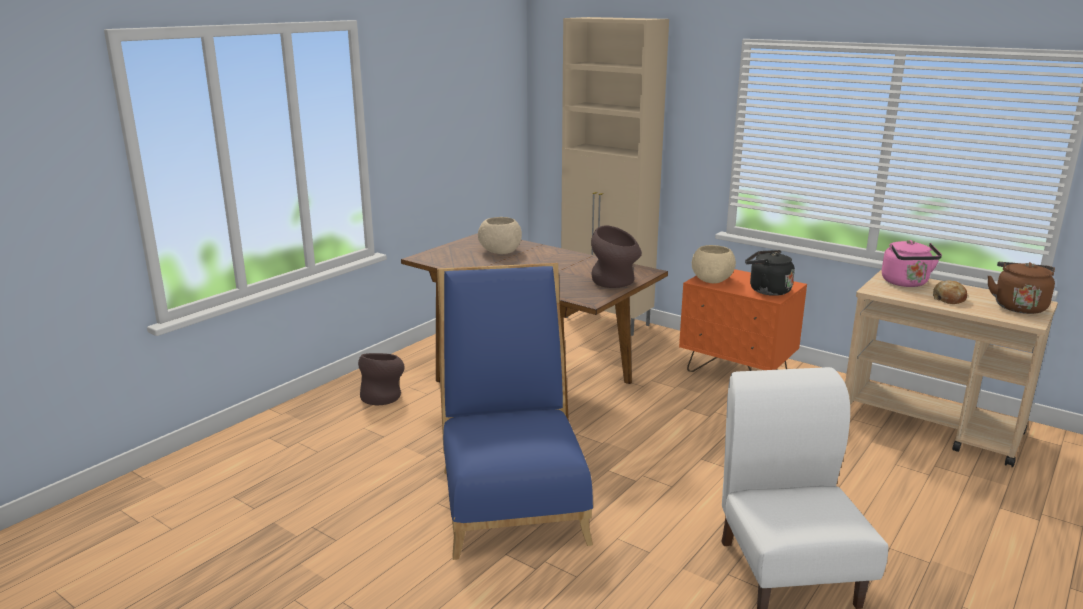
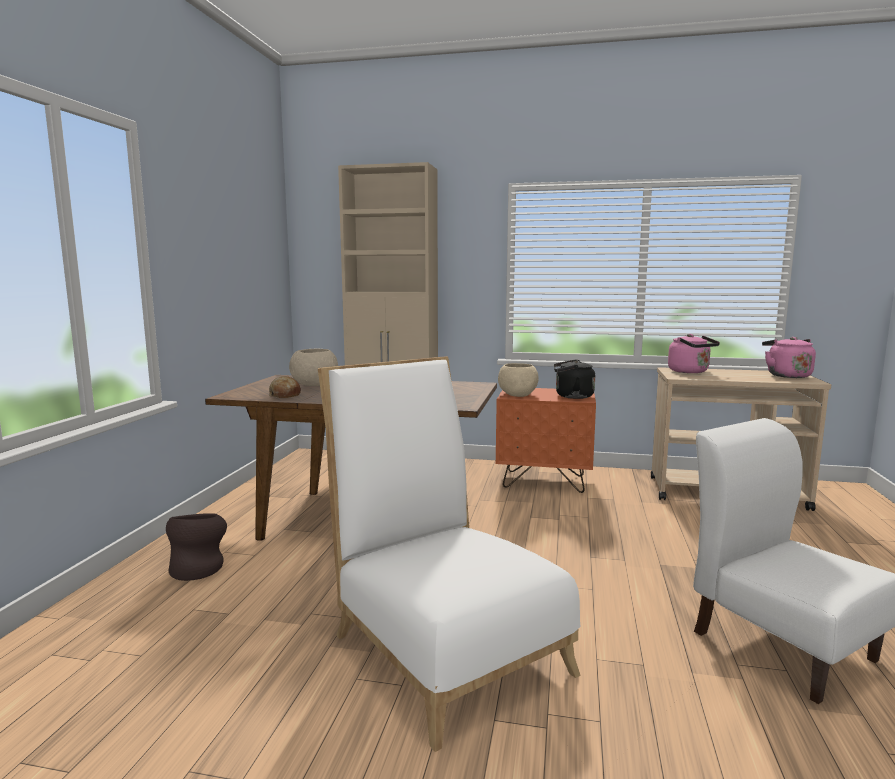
camera: 25 degrees left, 10 degrees down
(512, 497) = (442, 645): blue chair -> white chair
(615, 283) = (463, 393): brown vase -> none
(949, 299) = (736, 376): bread -> bread (284, 395)
(1018, 306) = (786, 375): brown kettle -> pink kettle

